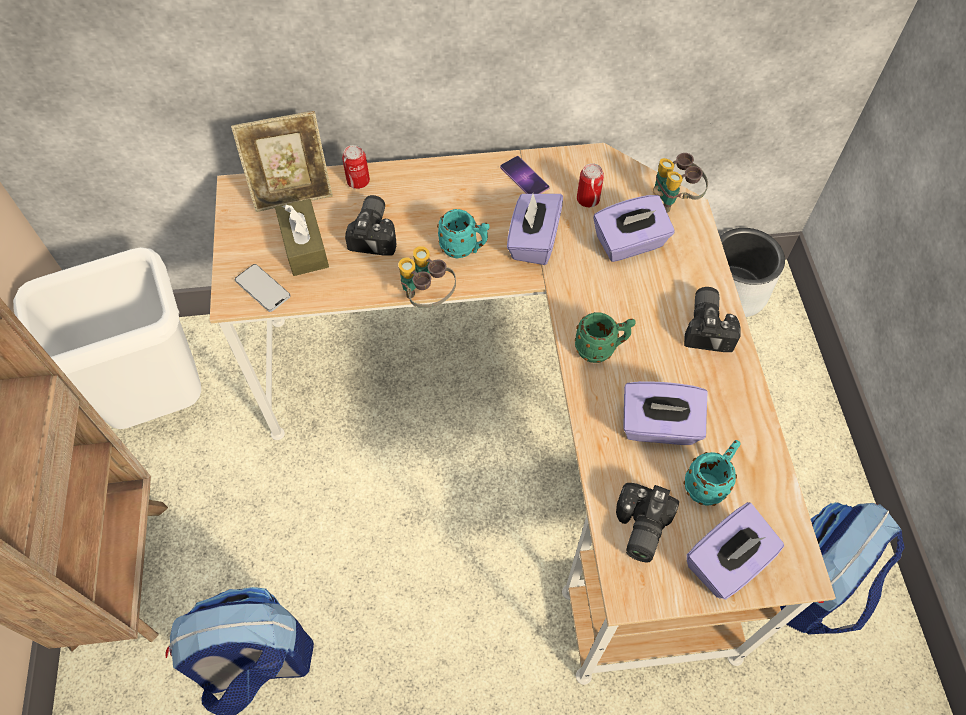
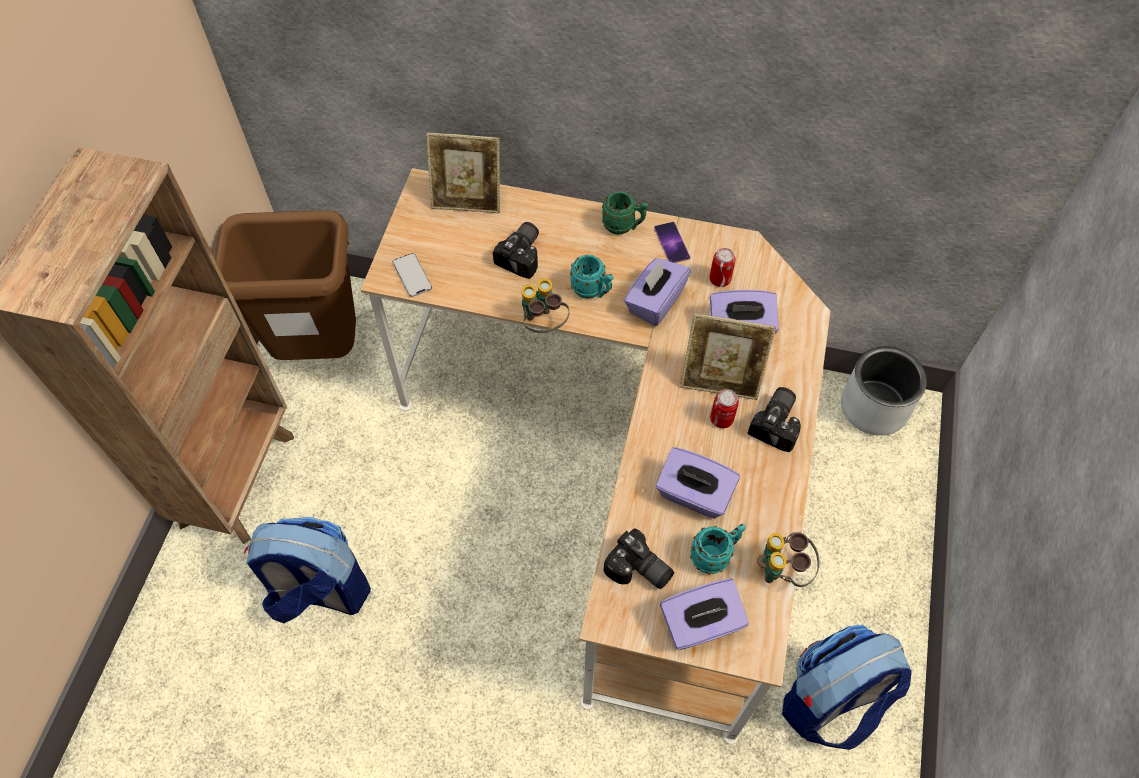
camera: 20 degrees right, 0 degrees up
(164, 406) = (321, 351): white trash can -> brown trash can
(304, 246) = (459, 249): brown tissue box -> none
(358, 181) = (526, 206): can -> can (721, 419)
(601, 349) = (673, 413): green mug -> green mug (623, 226)
(633, 301) = (720, 381): none -> picture frame
(638, 528) = (638, 571): camera -> camera turned 90 degrees counterclockwise
(674, 200) = (798, 302): binoculars -> binoculars (782, 570)

